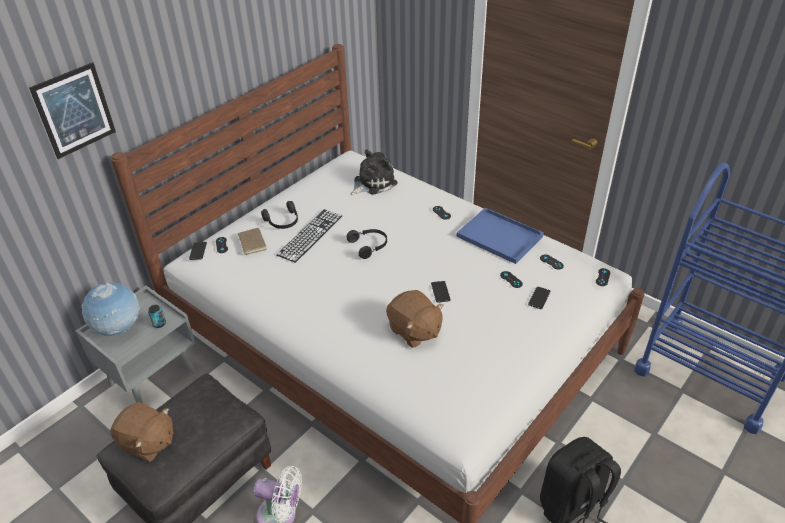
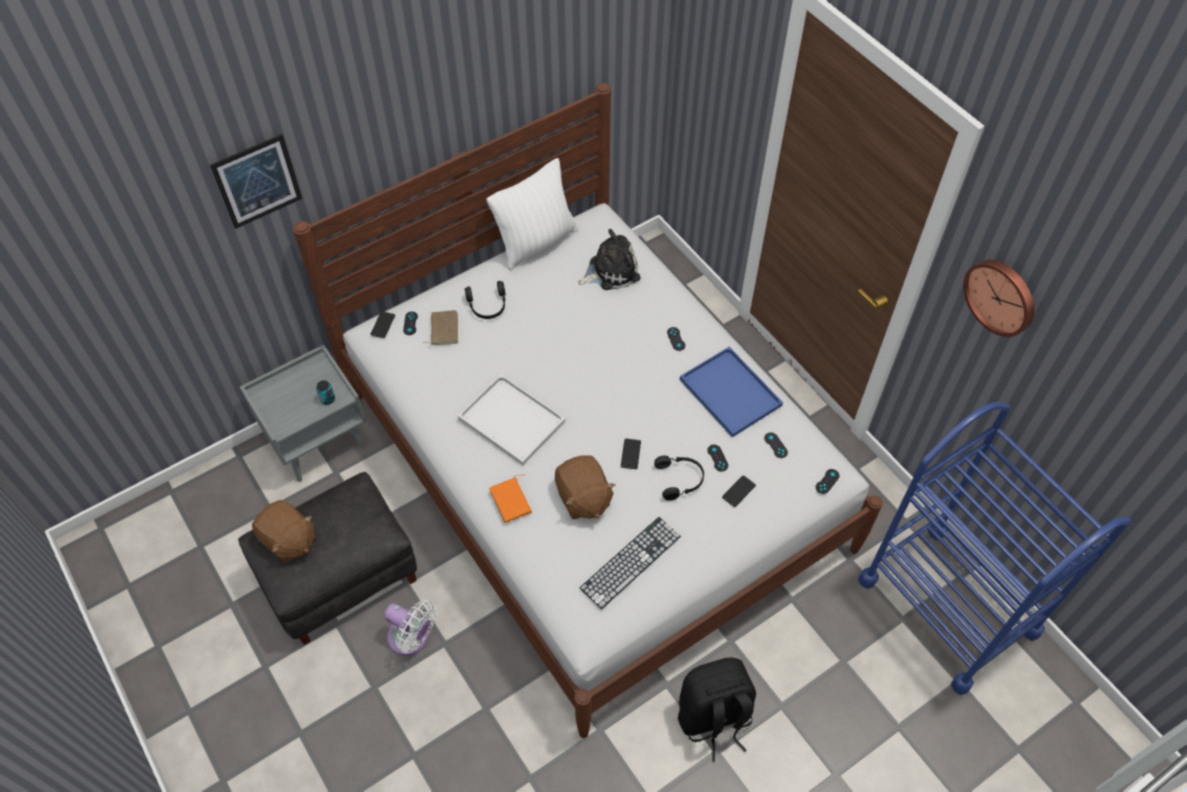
camera: 15 degrees right, 15 degrees up
(119, 329) = (285, 395): globe -> none
(307, 178) = (536, 242): none -> white pillow
(310, 235) = (512, 334): keyboard -> keyboard (630, 562)
(333, 290) = (513, 420): none -> white tray
(353, 347) = (512, 501): none -> orange book
(369, 246) = (574, 368): black headphones -> black headphones (680, 479)
(703, 81) = (1001, 296): none -> wall clock

